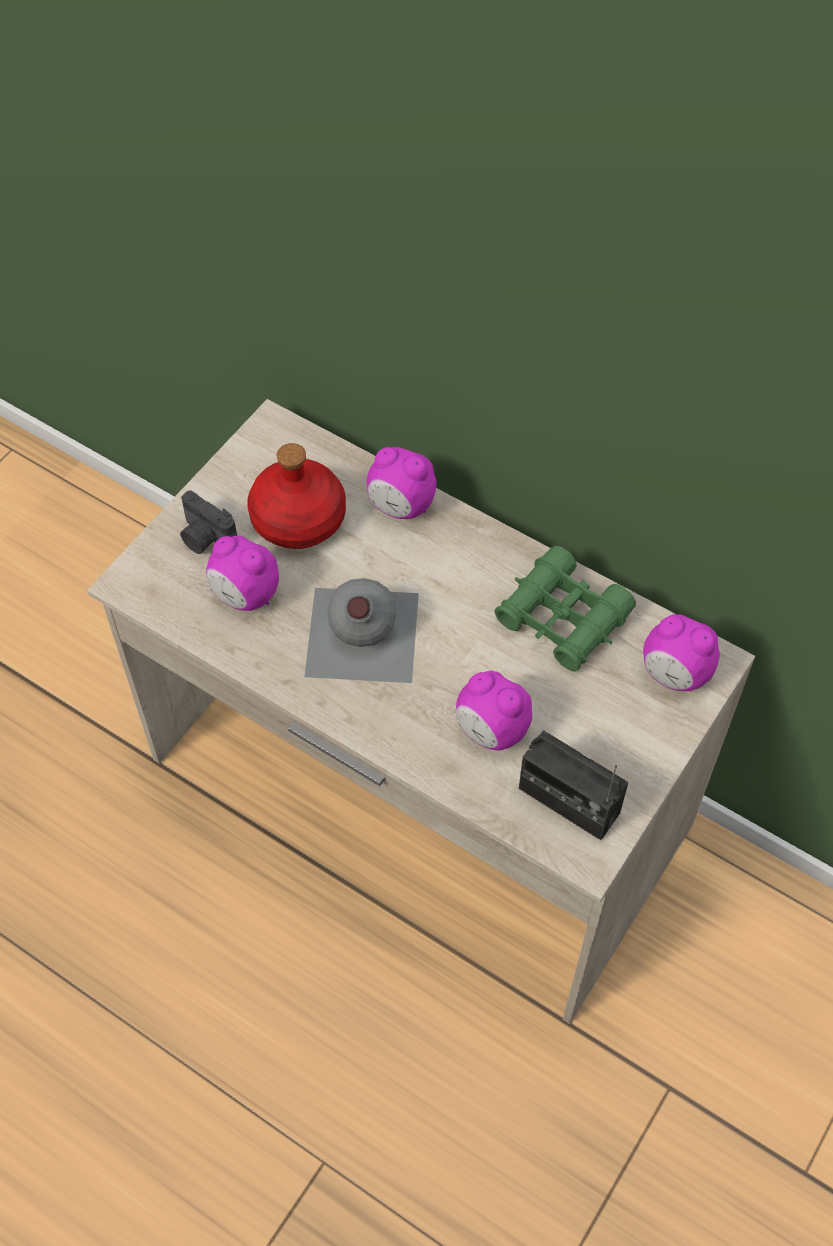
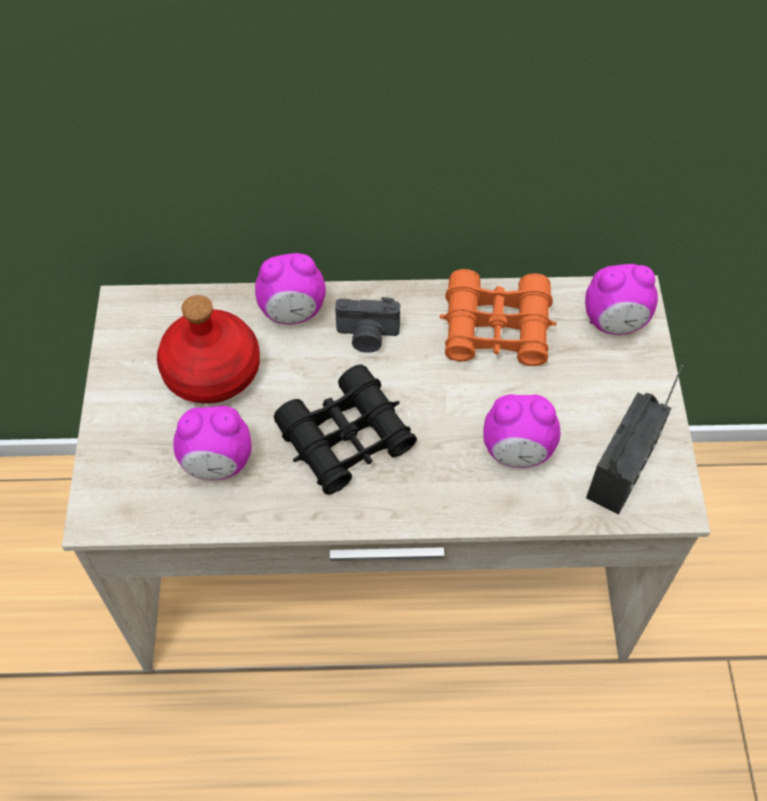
camera: 35 degrees left, 0 degrees up
(205, 538) = (140, 435): camera -> camera (367, 336)
(360, 636) = (346, 438): grey bottle -> black binoculars
(562, 618) = (496, 328): green binoculars -> orange binoculars
(568, 801) = (622, 470): radio -> radio turned 60 degrees counterclockwise

